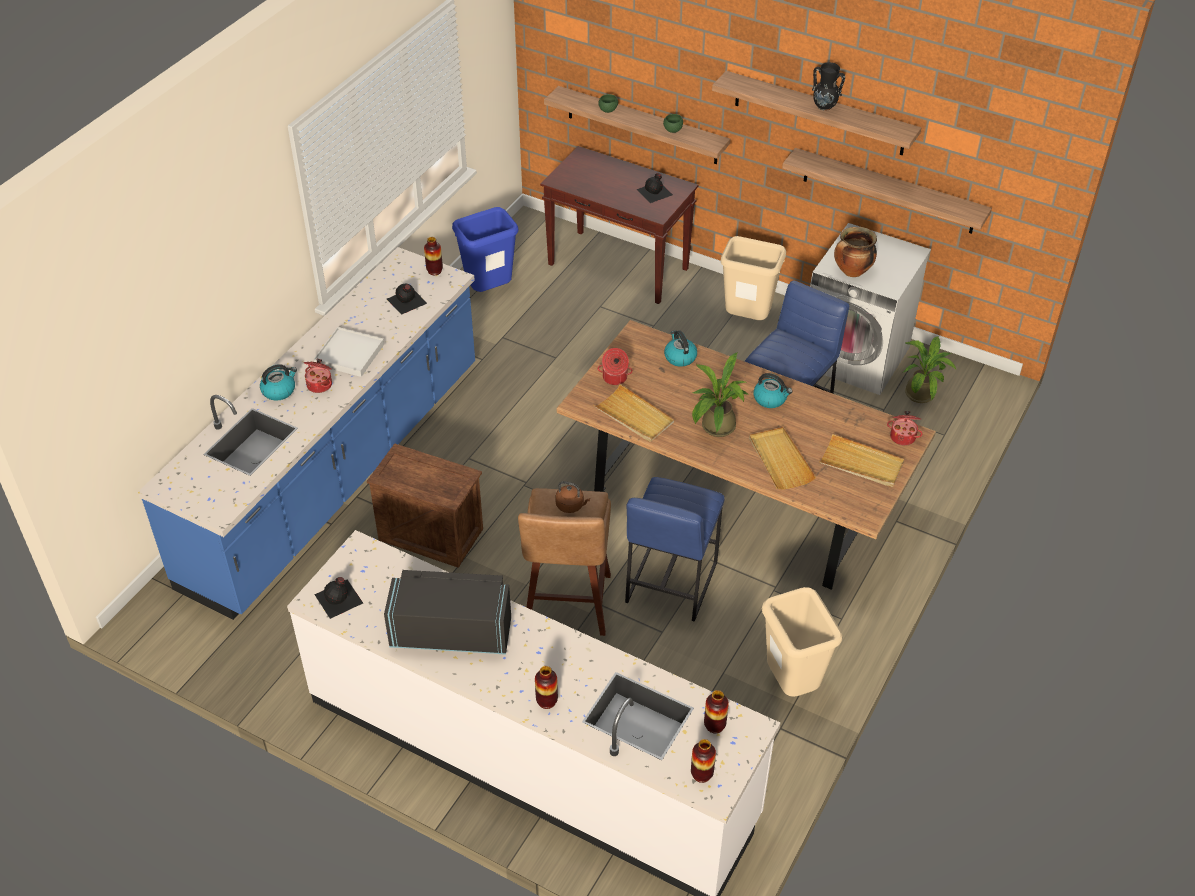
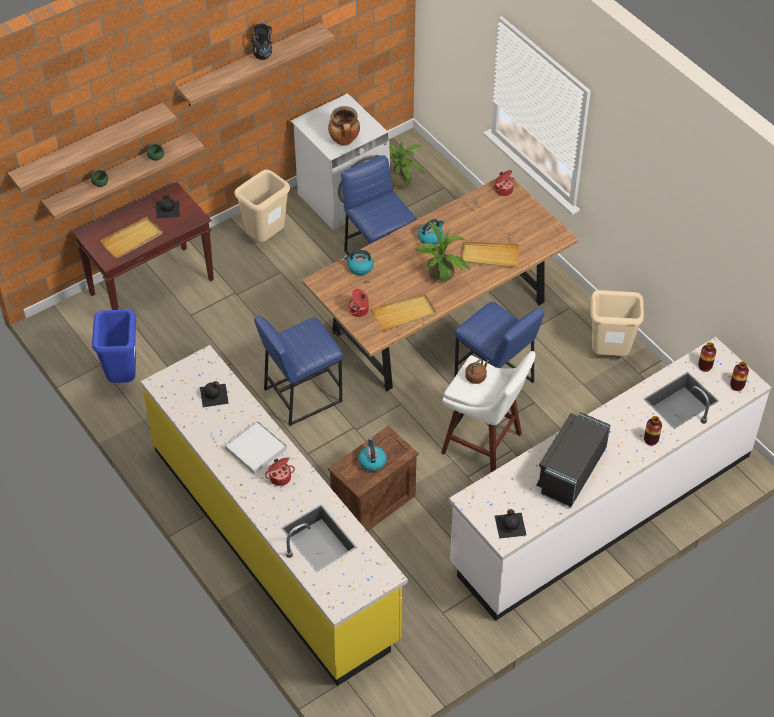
camera: 65 degrees left, 5 degrees up
(279, 390) = (271, 505): kettle -> kettle (372, 461)
(337, 474) = (274, 542): blue counter -> yellow counter
(434, 271) = (188, 367): vase -> none
(545, 425) = (301, 395): none -> blue chair
(567, 605) = (484, 445): brown stool -> white stool
(861, 464) = (515, 219): beige tray -> beige tray (132, 239)
(888, 191) = (308, 79): shelf -> shelf (88, 147)

